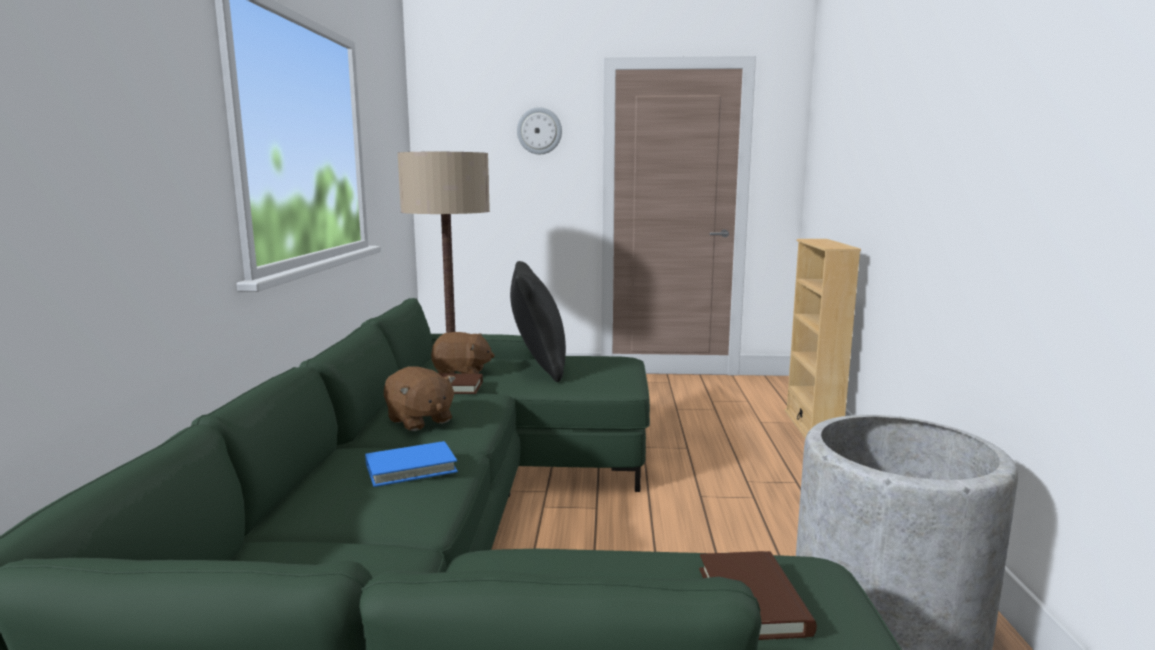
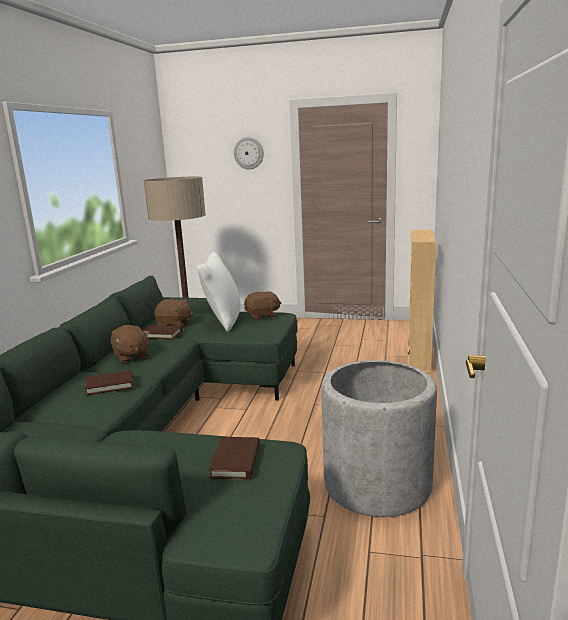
camera: 10 degrees right, 5 degrees up
(411, 468) = (110, 385): blue book -> brown book
(538, 367) = (223, 320): black pillow -> white pillow
(596, 361) = (262, 316): none -> brown plush toy

